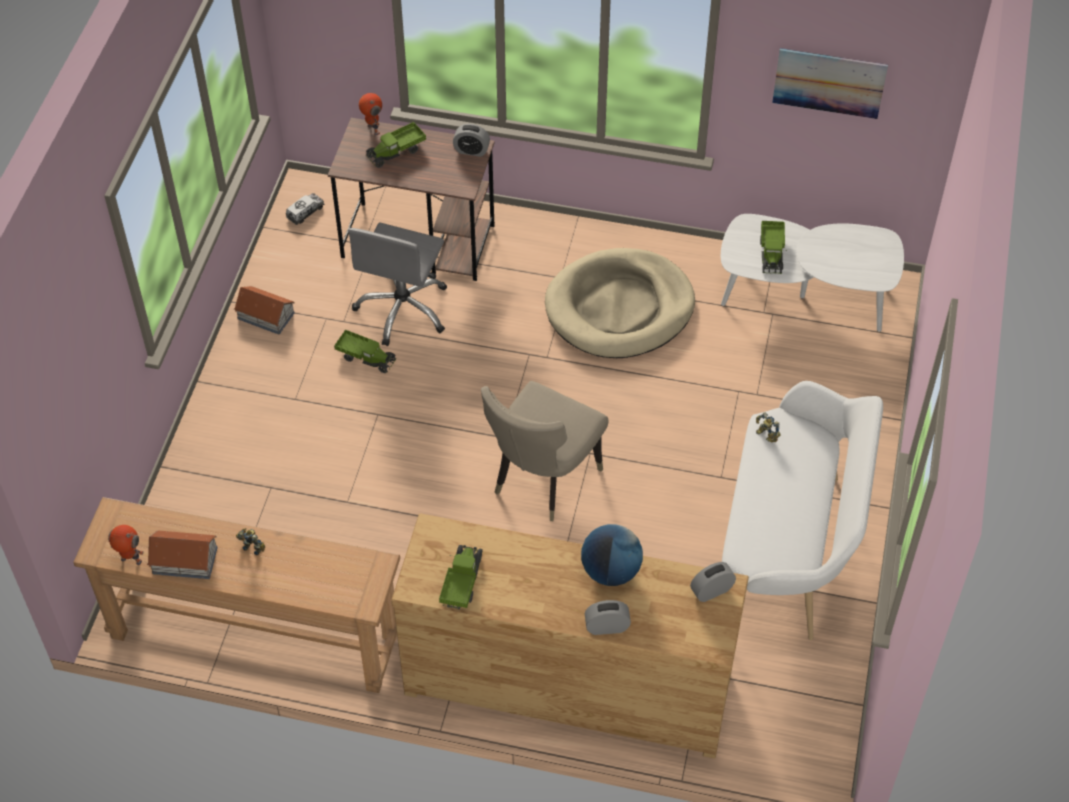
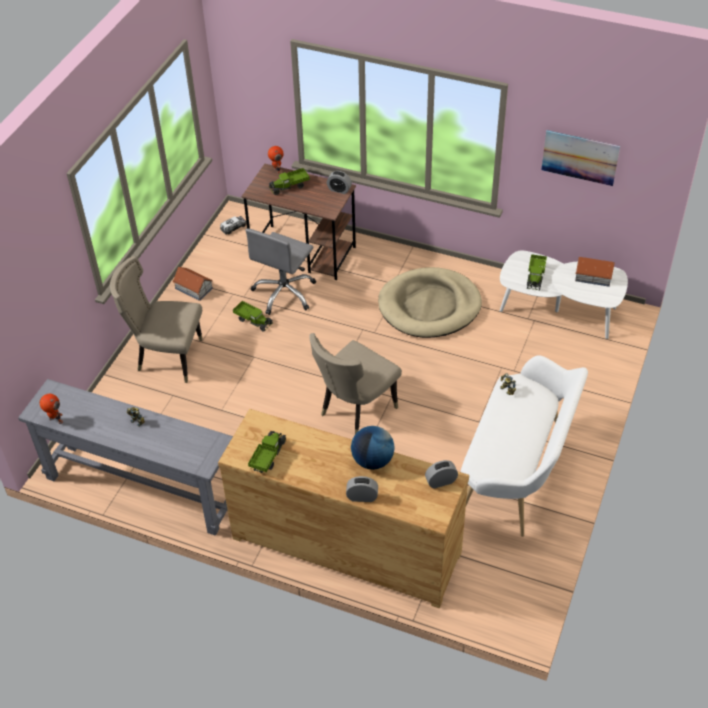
camera: 10 degrees right, 5 degrees down
(185, 561) = (91, 424): toy house -> toy house (593, 276)
(249, 429) = (167, 357): none -> beige chair
(255, 634) = (141, 487): brown console table -> grey console table

